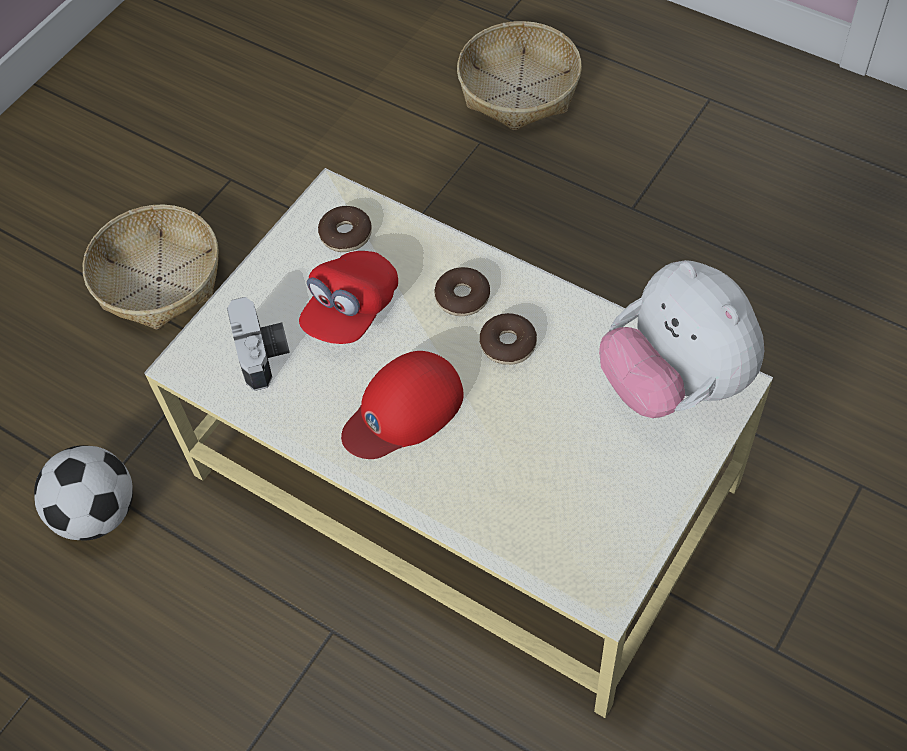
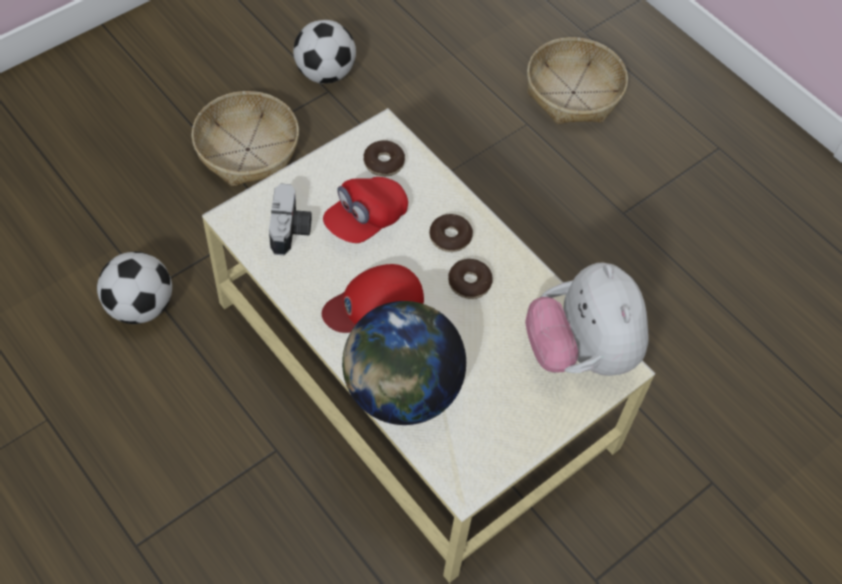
camera: 10 degrees right, 0 degrees up
(219, 159) = (325, 73): none -> football
(479, 505) = (401, 391): none -> globe

